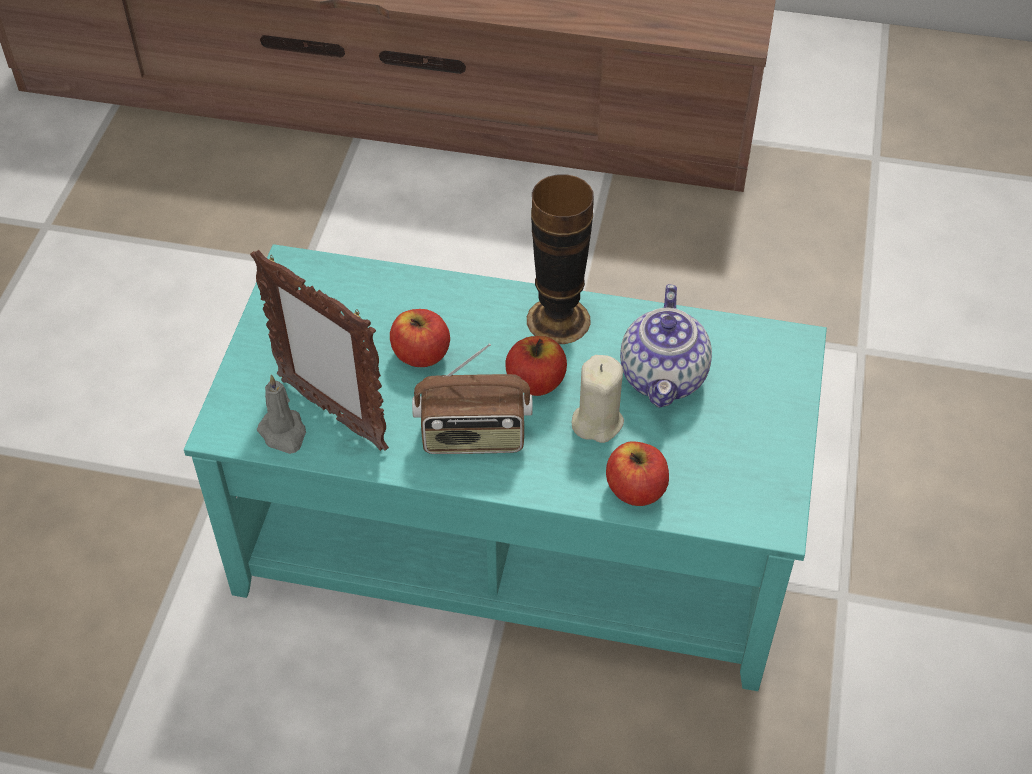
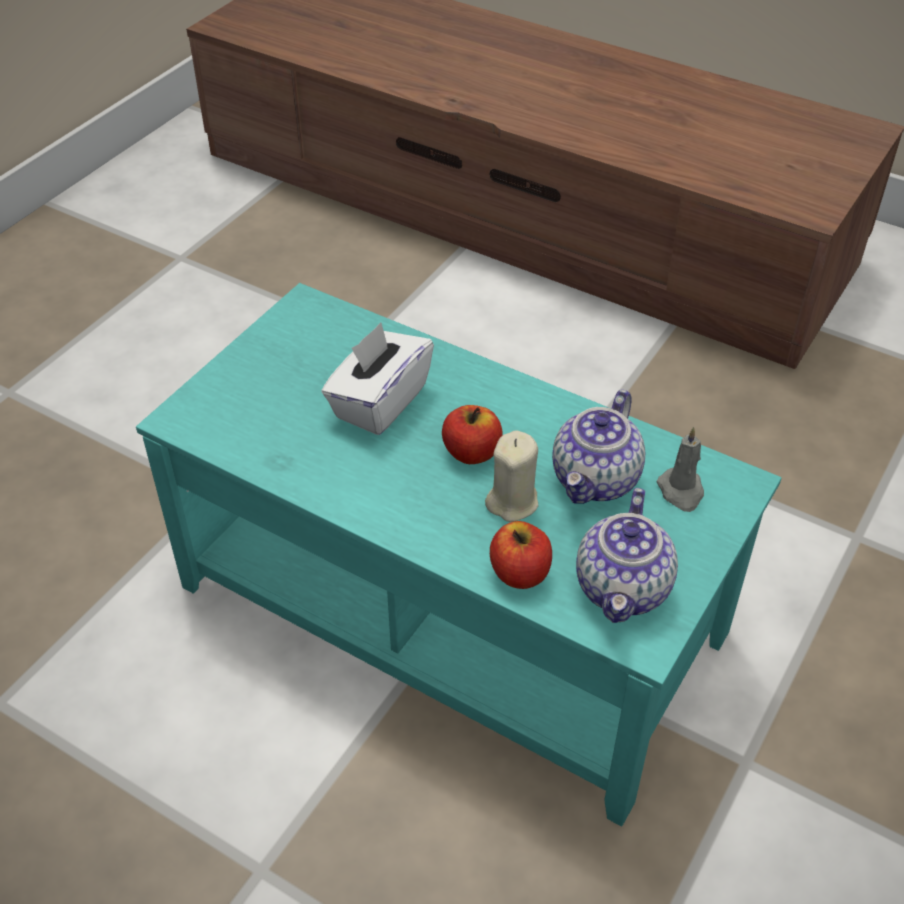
camera: 20 degrees right, 5 degrees down
(284, 433) = (225, 436): grey candle -> grey candle (681, 492)
(332, 413) = (275, 430): picture frame -> none
(421, 354) = (379, 402): apple -> white tissue box
(473, 437) = (390, 484): radio -> none
(558, 320) = (519, 404): vase -> none
(735, 477) = (624, 589): none -> teapot

